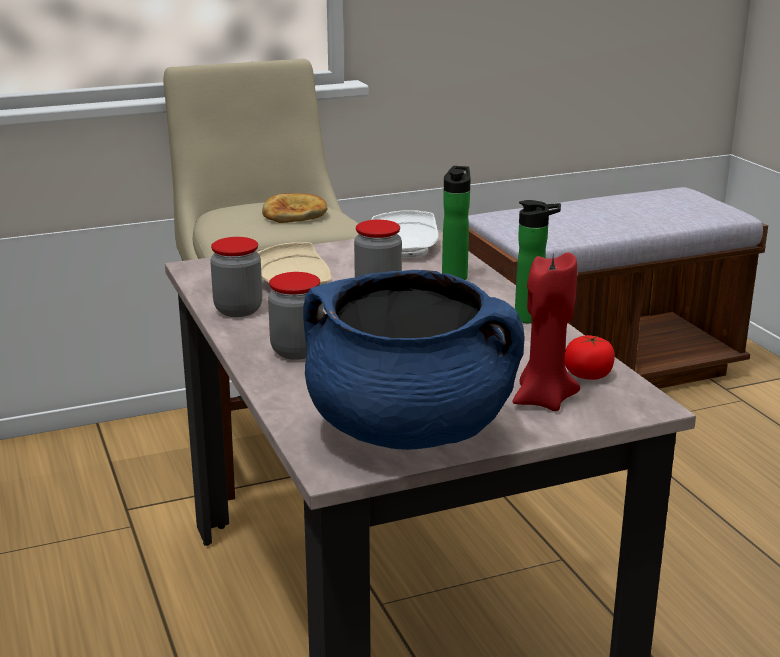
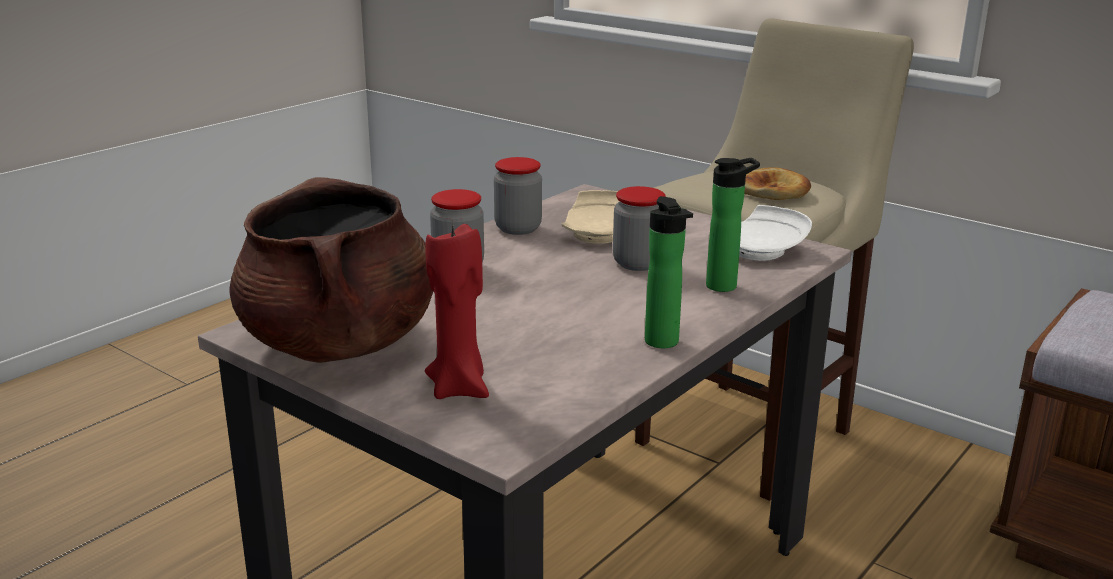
camera: 60 degrees right, 0 degrees up
(410, 430) = (340, 344): blue cooking pot -> brown cooking pot
(588, 374) = (549, 399): tomato -> none

